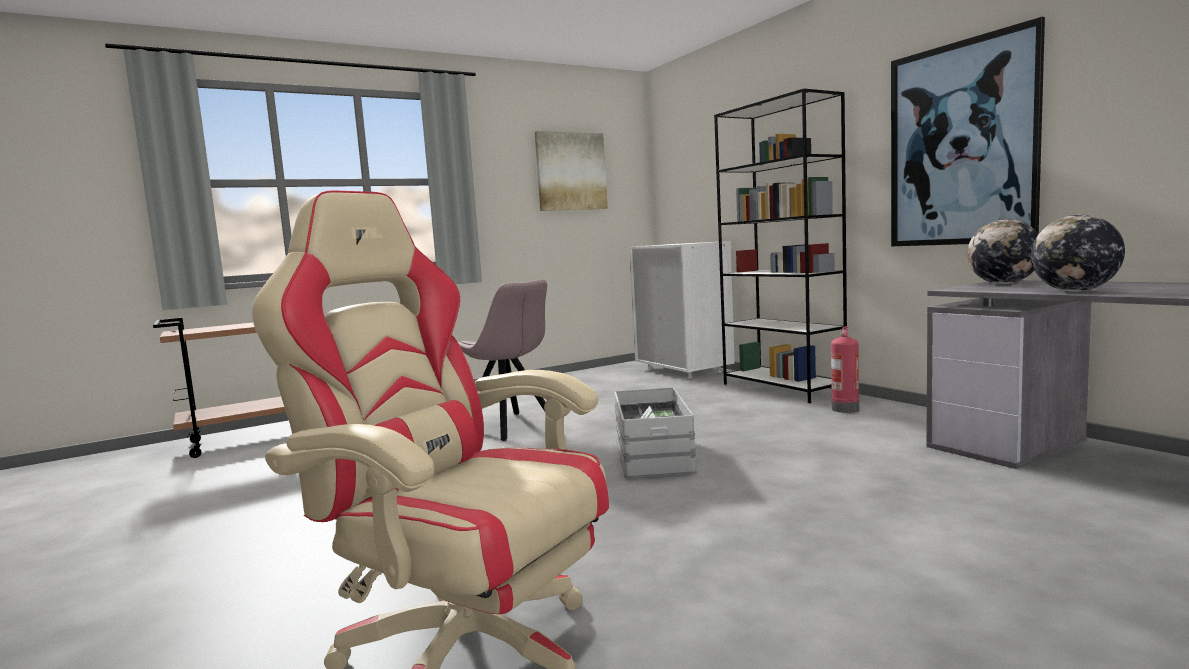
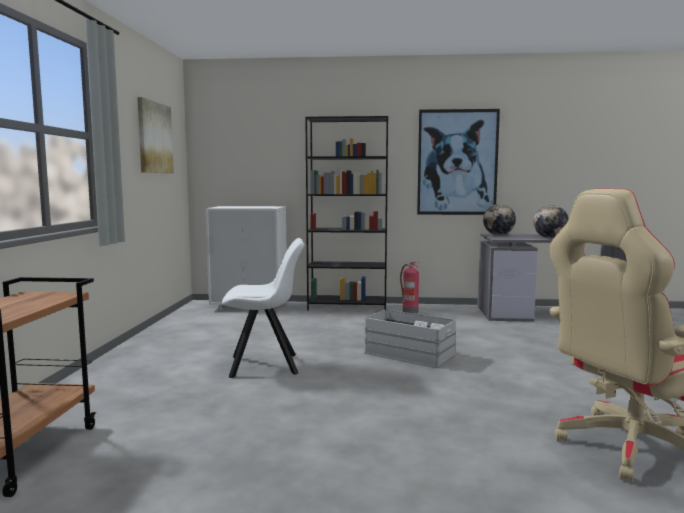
camera: 55 degrees left, 0 degrees up
(510, 426) = (265, 365): pink chair -> white chair
(783, 388) = (348, 307): white bookcase -> black bookcase

